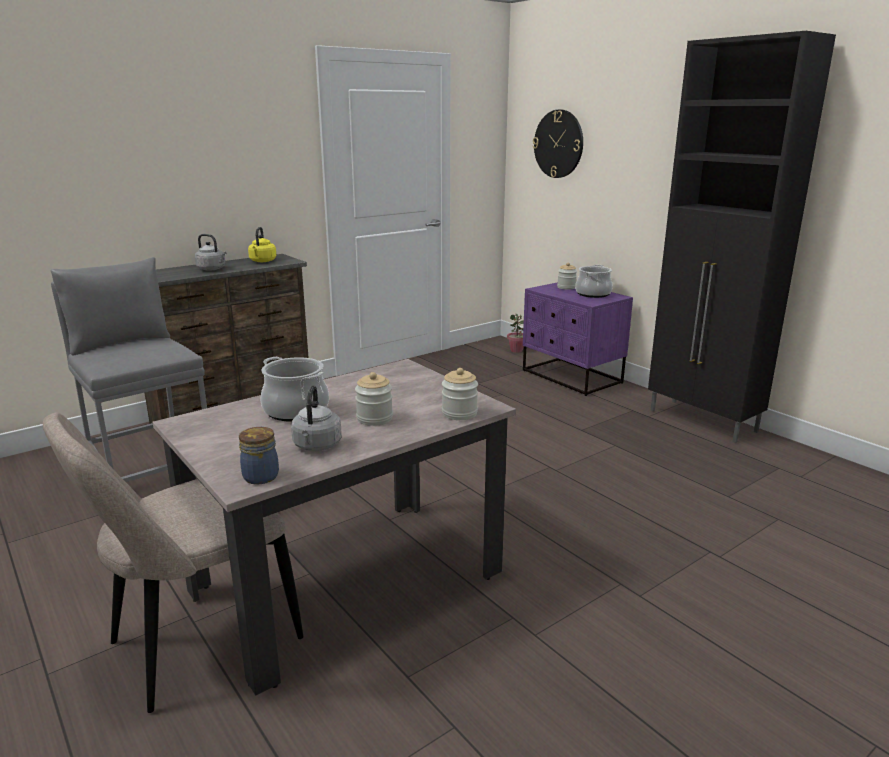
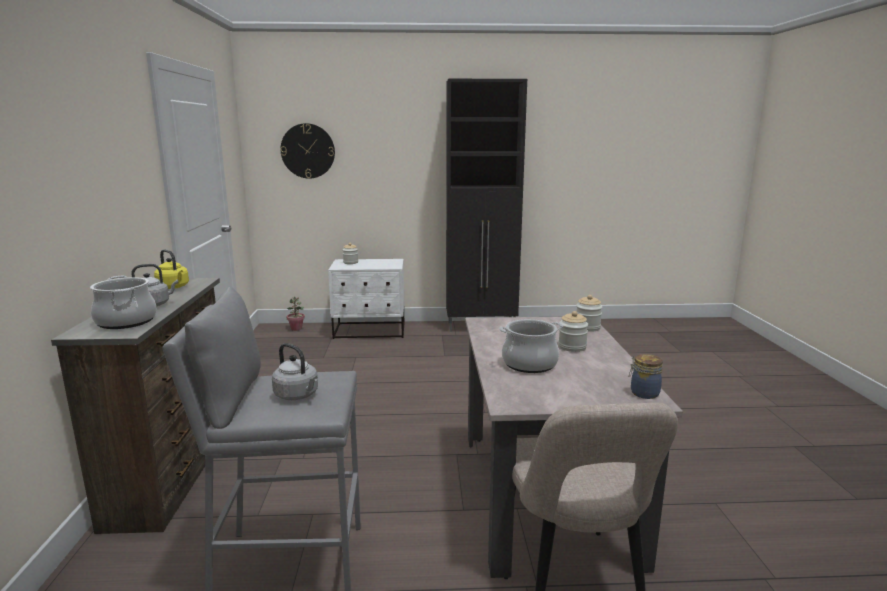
camera: 55 degrees left, 5 degrees down
(317, 446) = (605, 370): grey kettle -> grey kettle (298, 395)
(571, 377) = (370, 331): purple nightstand -> white nightstand
(593, 294) = (378, 262): cooking pot -> cooking pot (125, 321)

